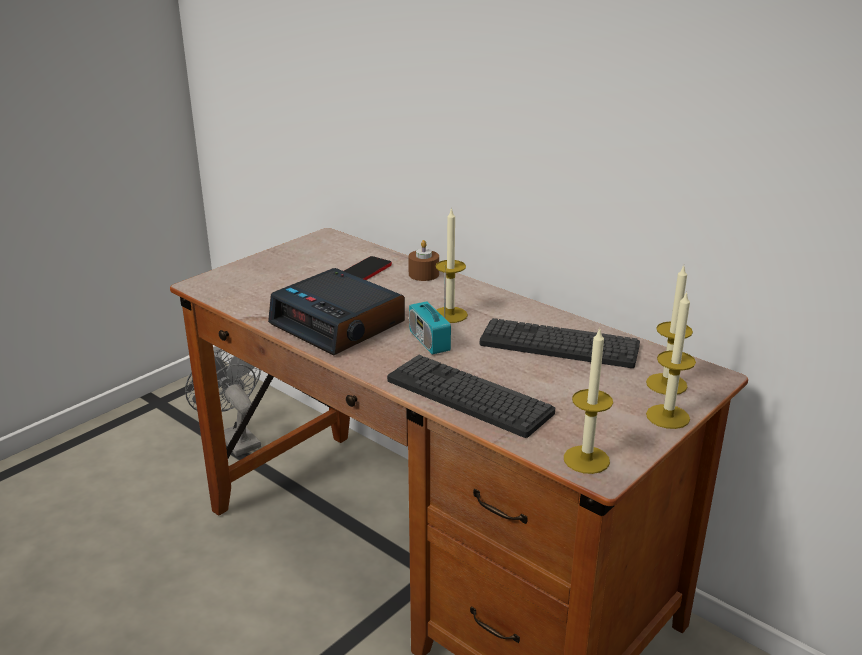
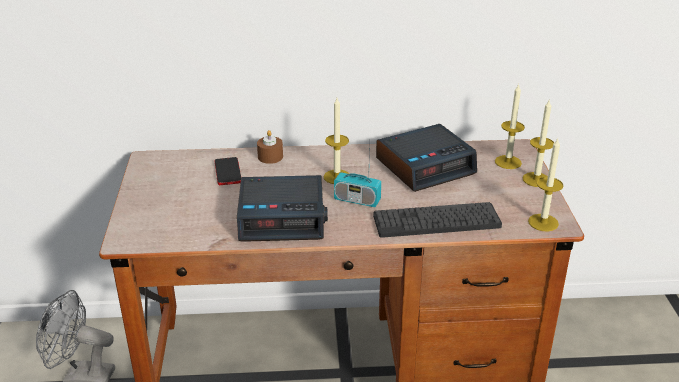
camera: 45 degrees left, 5 degrees up
(559, 345) = (425, 166): keyboard -> alarm clock

